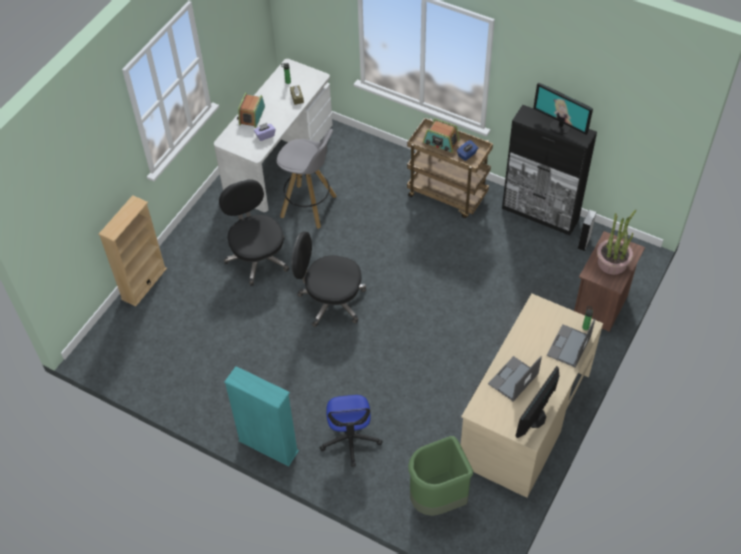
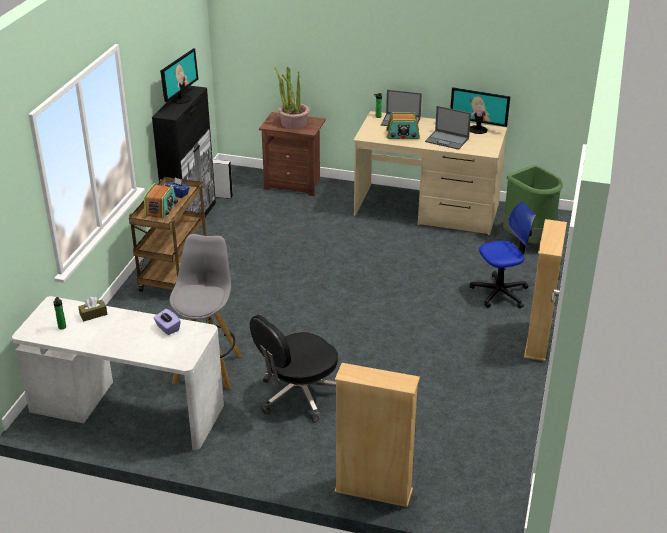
camera: 105 degrees left, 20 degrees down
(251, 115) = (131, 346): radio -> radio (402, 135)
(268, 446) = (538, 340): turquoise bookcase -> beige bookcase
(330, 301) = (343, 330): black office chair -> none

